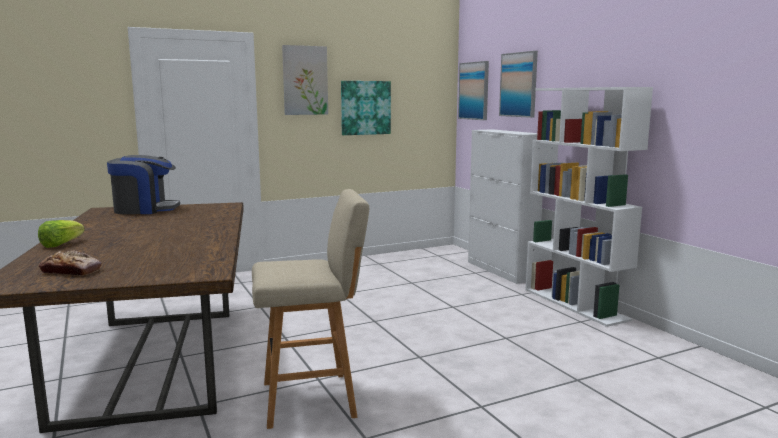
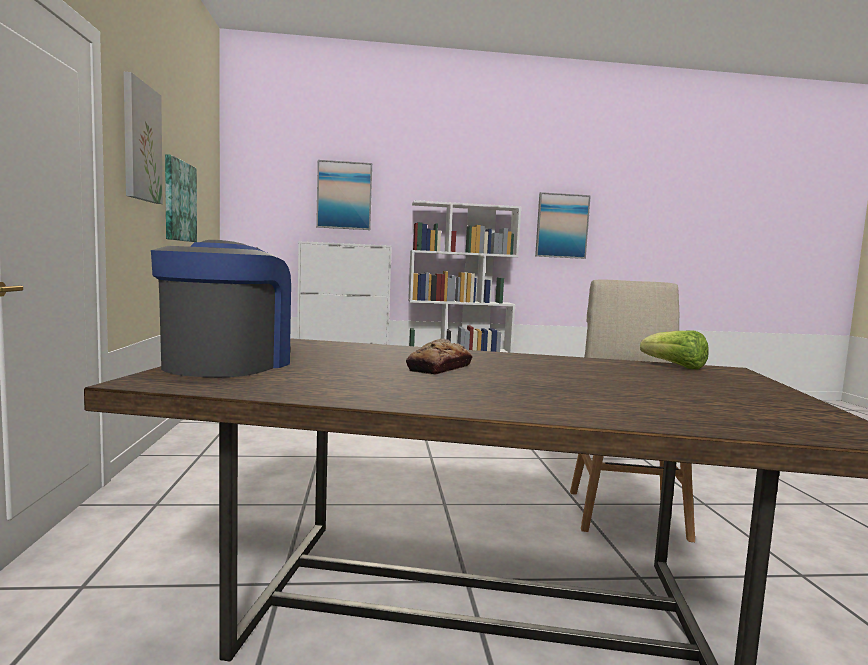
camera: 70 degrees left, 5 degrees down
(61, 244) = (542, 408): lettuce -> lettuce (675, 366)
(71, 271) = (745, 406): bread -> bread (439, 368)
(474, 91) = (260, 196): picture -> picture (562, 226)

